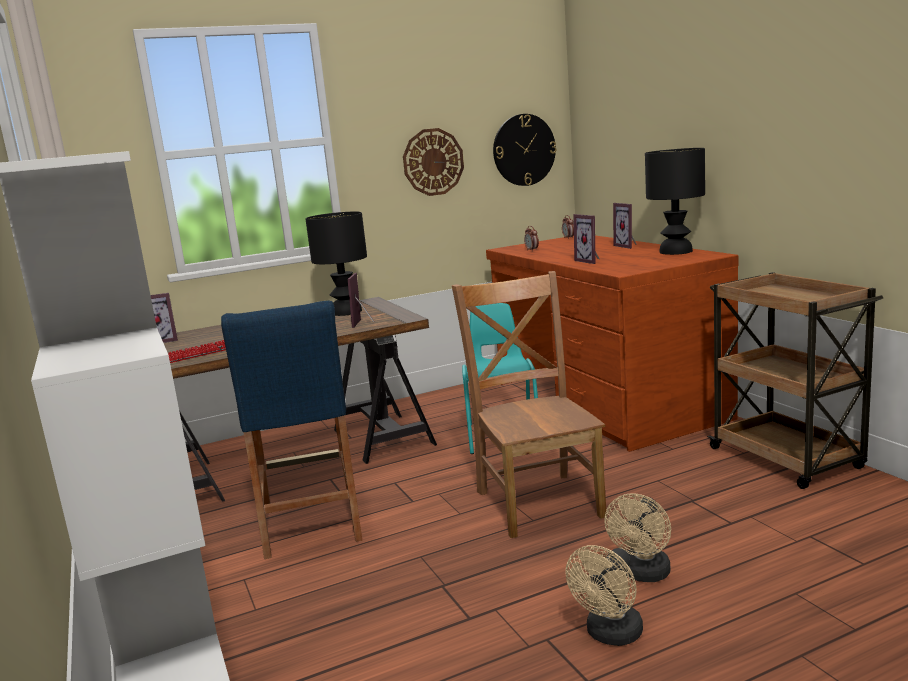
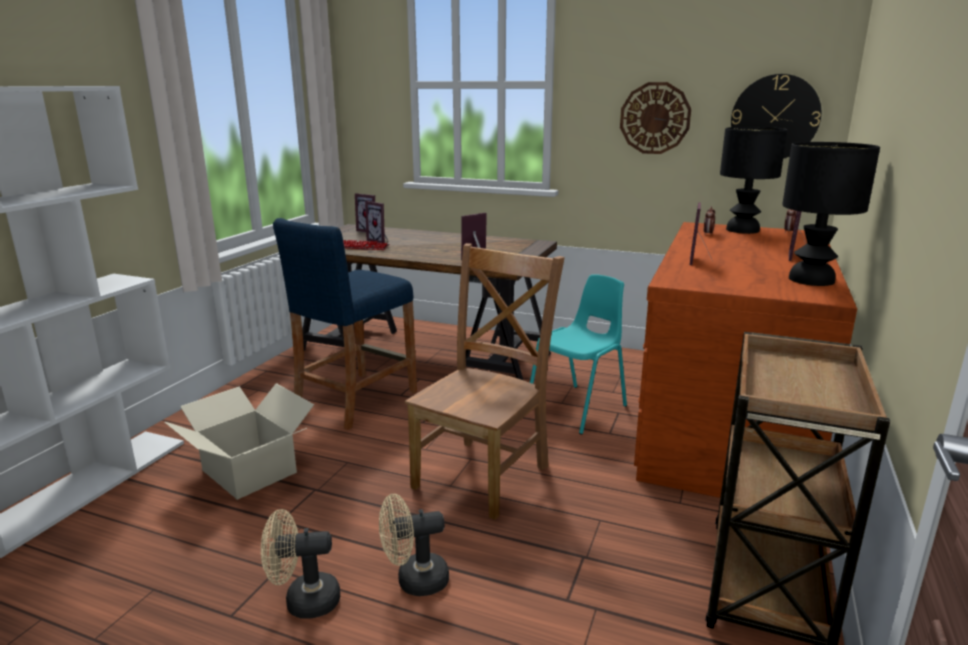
camera: 45 degrees right, 5 degrees up
(211, 342) = (381, 241): none -> picture frame
(346, 312) = (499, 246): black table lamp -> black table lamp (742, 230)
(348, 615) = (250, 471): none -> cardboard box

